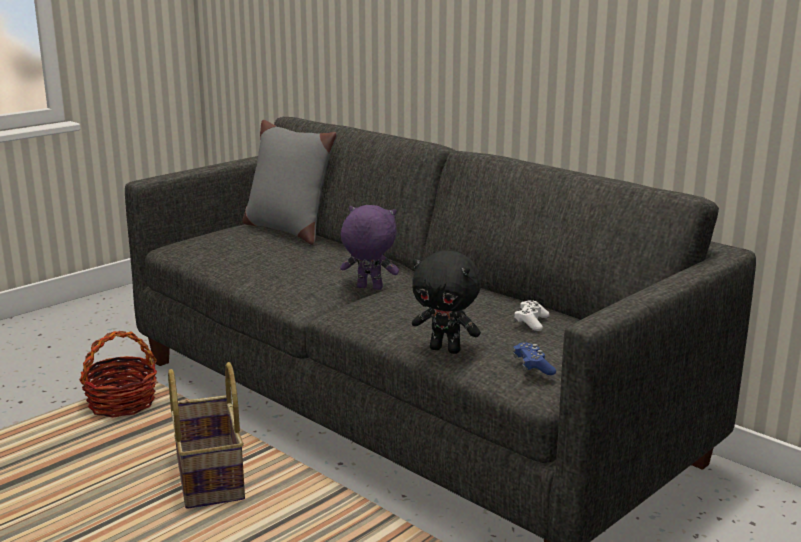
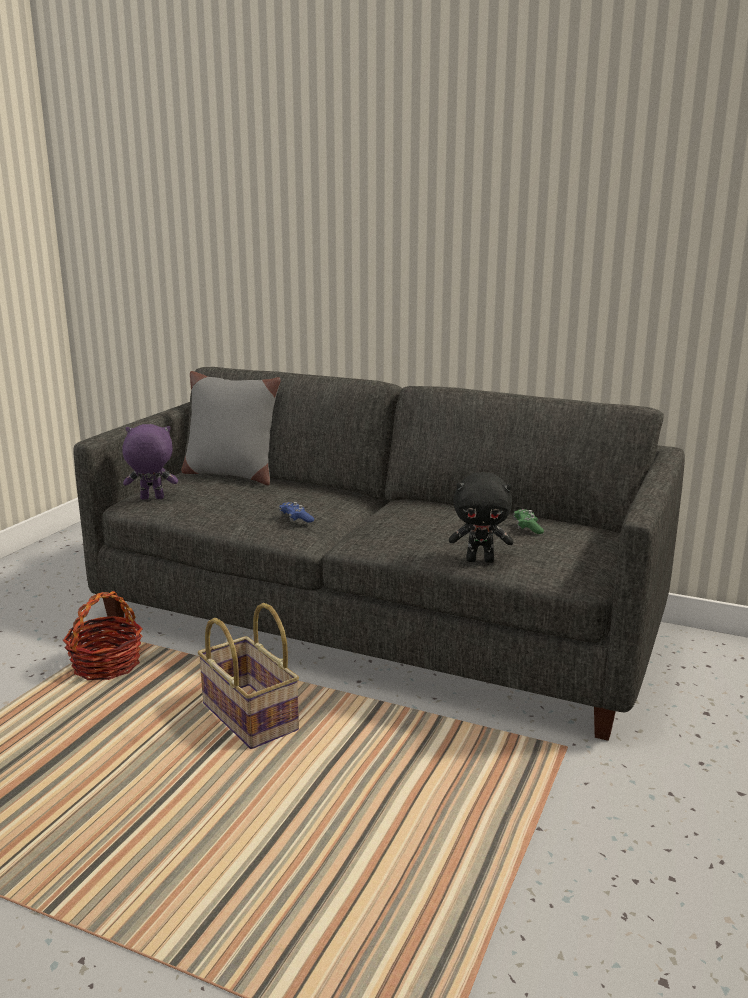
camera: 20 degrees left, 0 degrees up
(369, 288) = (352, 518): purple plush toy -> purple plush toy (151, 499)
(531, 322) = (527, 528): white game controller -> green game controller
(533, 367) = (565, 563): blue game controller -> blue game controller (296, 519)

